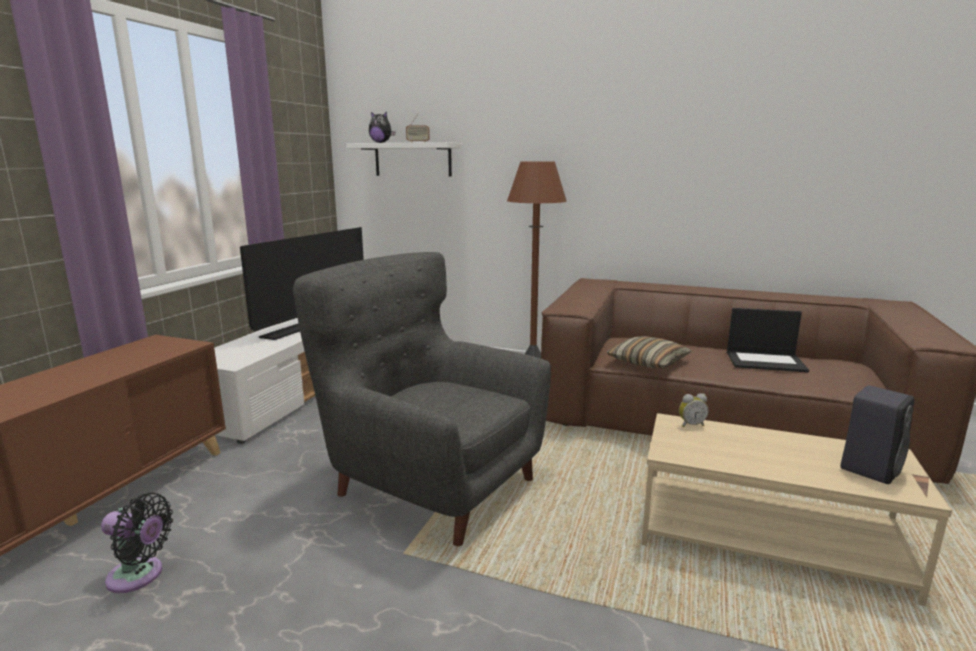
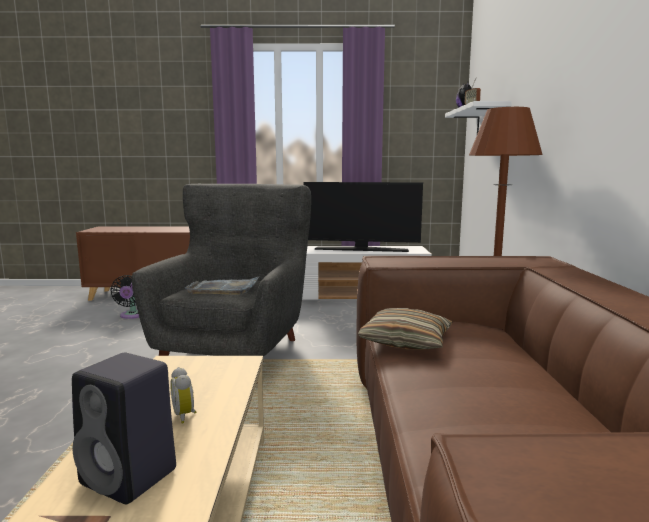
camera: 70 degrees right, 5 degrees down
(464, 400) = (224, 288): none -> grey tray
(691, 425) = (237, 370): alarm clock -> alarm clock (185, 415)
(766, 361) = (507, 410): laptop -> none

